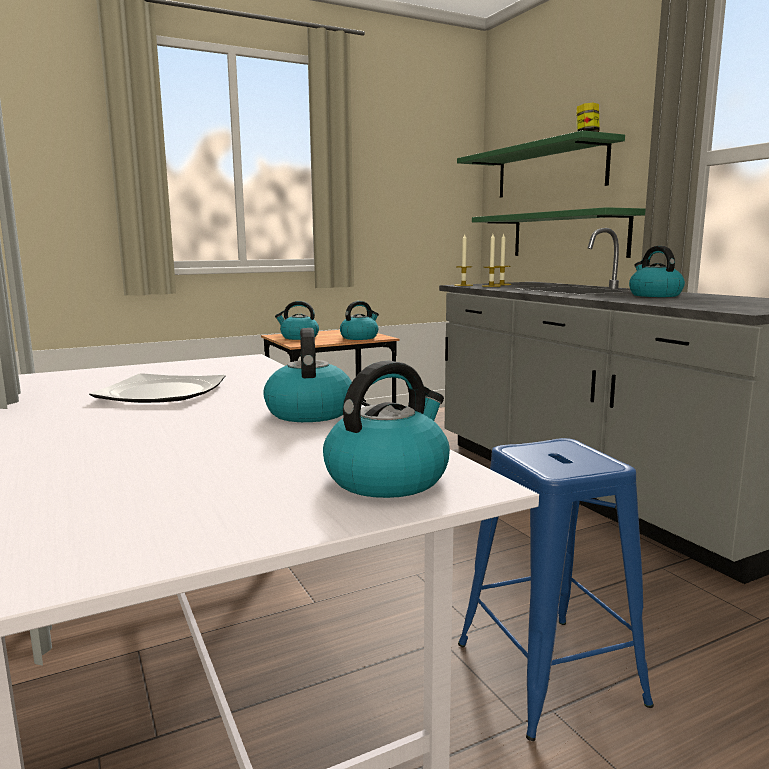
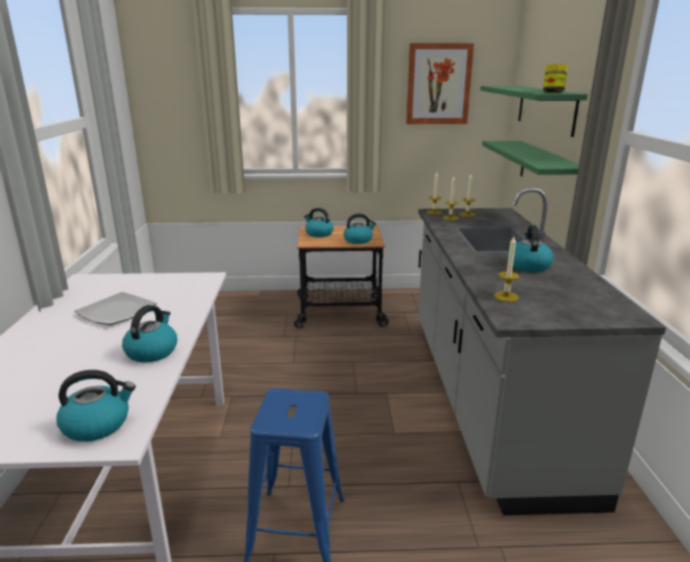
camera: 25 degrees right, 10 degrees up
(408, 157) = (438, 84): none -> picture
(695, 305) = (506, 296): none -> candle

